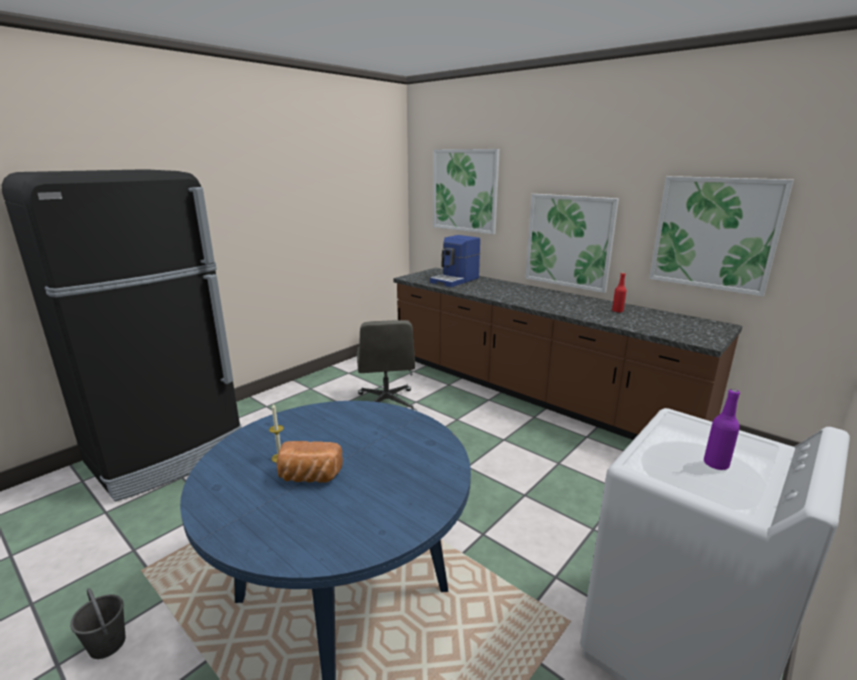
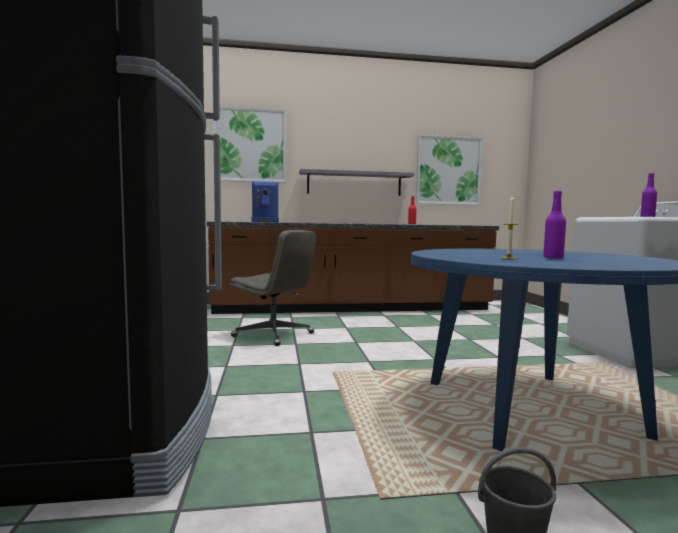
camera: 50 degrees left, 15 degrees down
(309, 477) = (553, 258): bread -> purple bottle
(569, 241) = (354, 183): picture -> grey shelf

